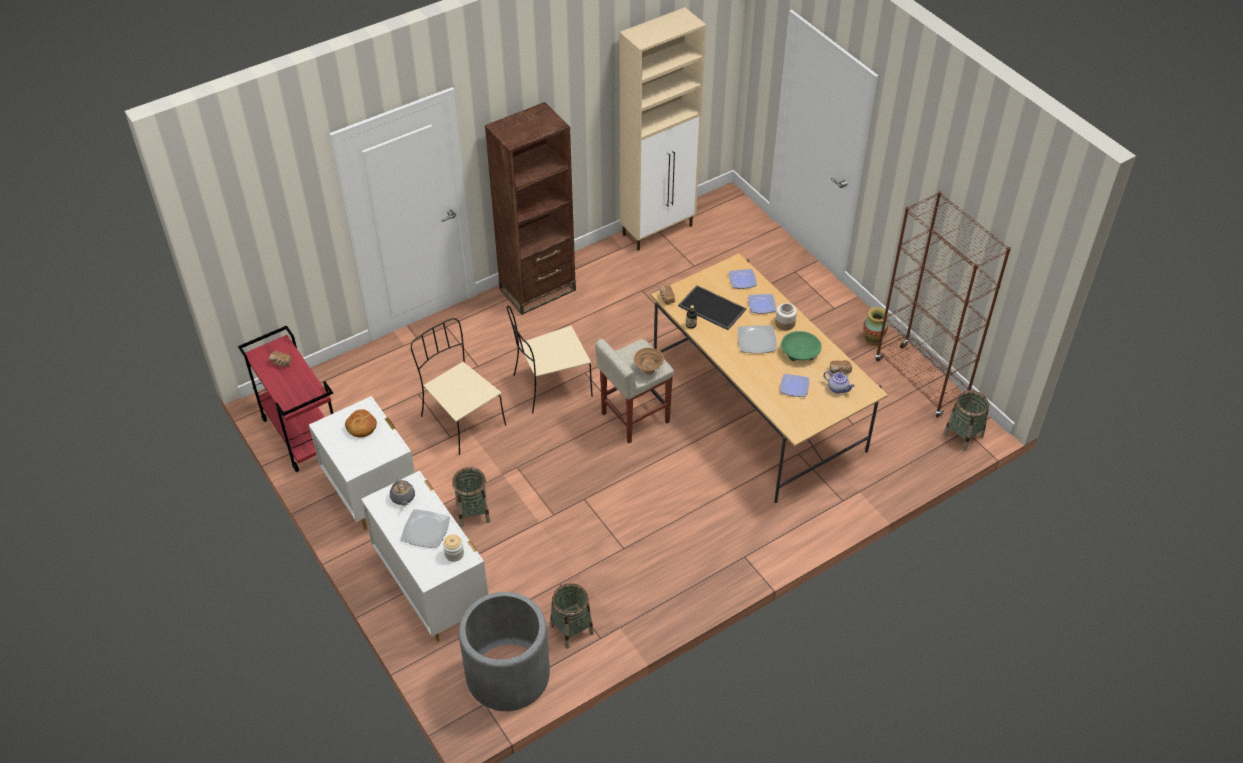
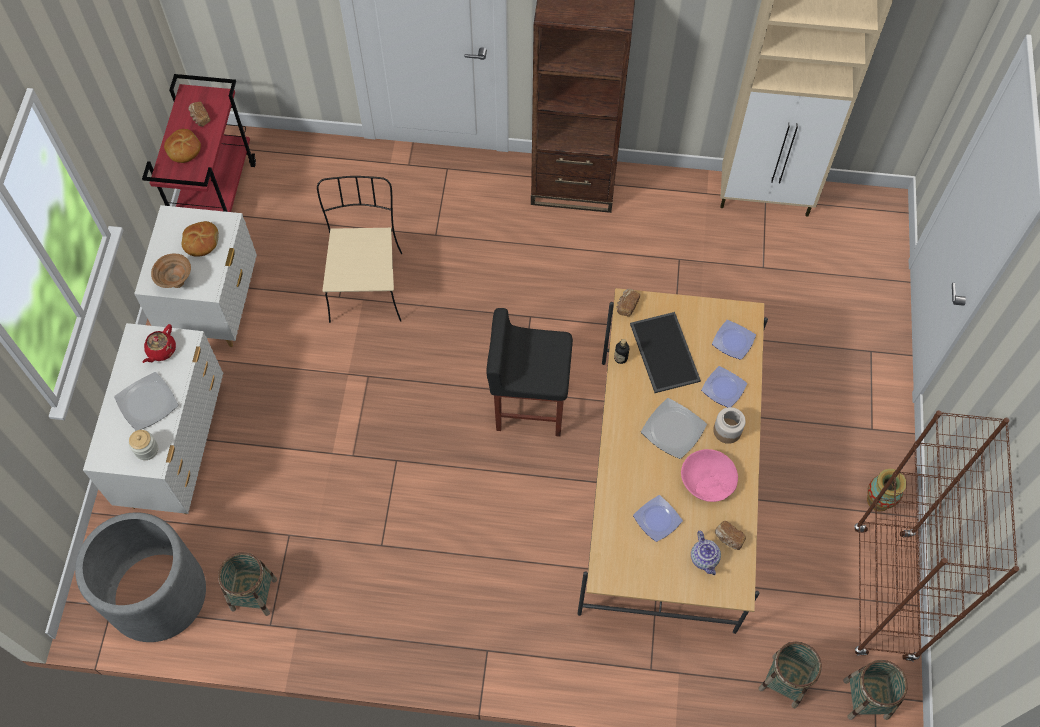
camera: 40 degrees right, 15 degrees up
(289, 386) = (183, 150): none -> bread
(403, 497) = (161, 350): grey teapot -> red teapot
(473, 513) = (284, 396): basket -> basket (784, 681)
(550, 386) = (482, 308): beige chair -> none
(634, 418) = (529, 405): beige stool -> black stool
(648, 371) = (535, 378): brown bowl -> brown bowl (176, 283)
(799, 352) = (707, 479): green bowl -> pink bowl

